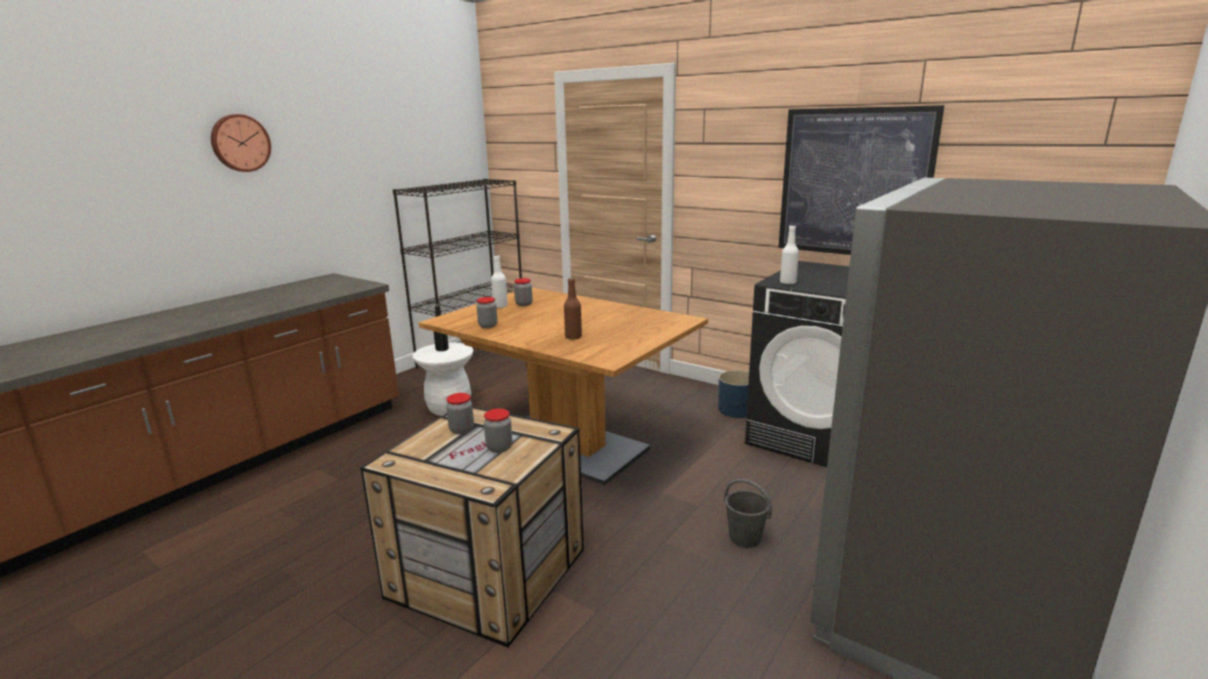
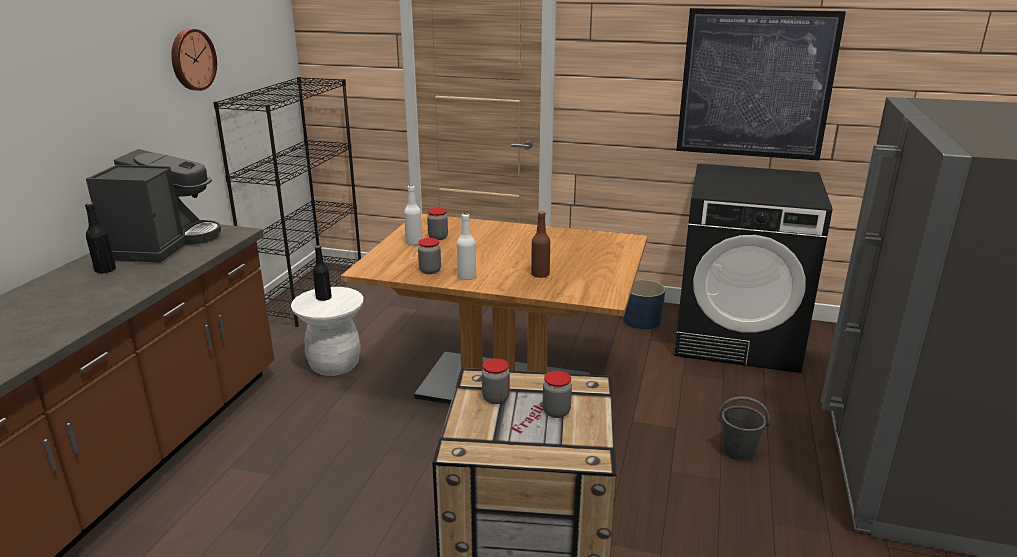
camera: 20 degrees left, 5 degrees up
(240, 143) = (50, 60): wall clock -> wall clock (191, 59)
(253, 300) = (105, 270): none -> black bottle
(310, 288) = (162, 244): none -> coffee machine
(787, 282) = (719, 192): white bottle -> white bottle (467, 277)

